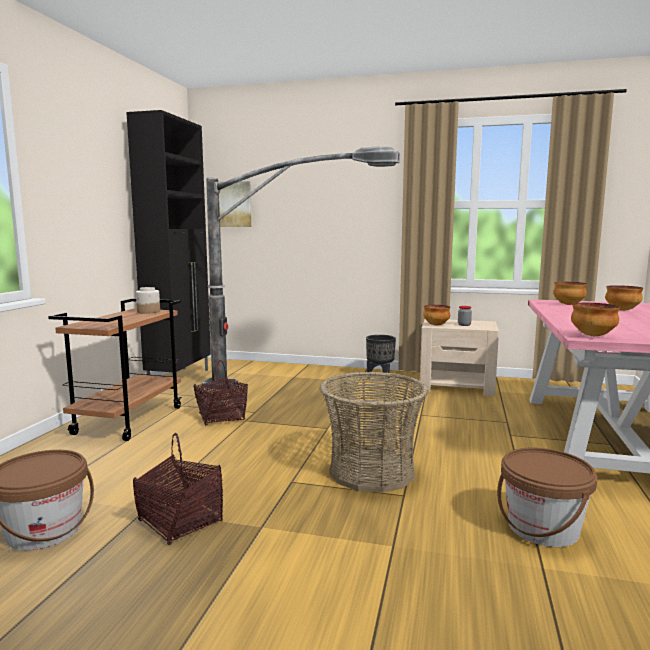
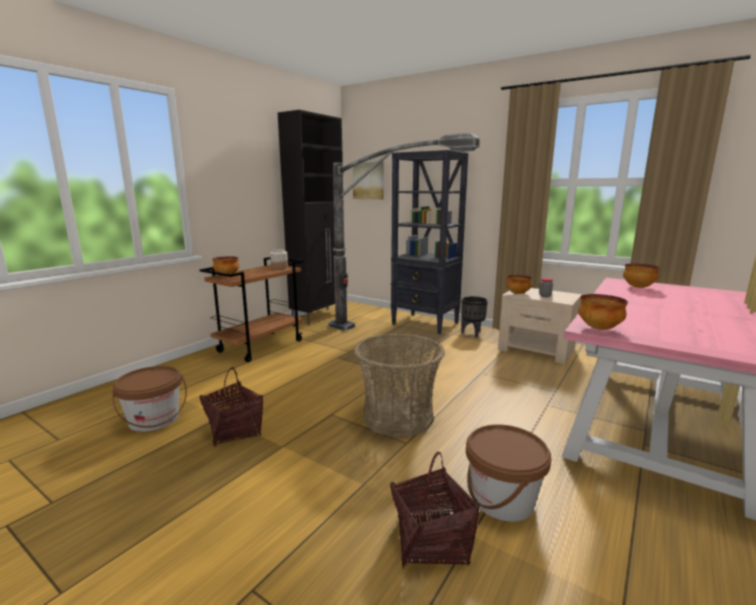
camera: 20 degrees right, 5 degrees up
(221, 417) = (323, 352): basket -> basket (431, 541)
(320, 373) = (425, 323): none -> black bookcase
(621, 310) = (688, 299): bowl -> bowl (227, 276)

